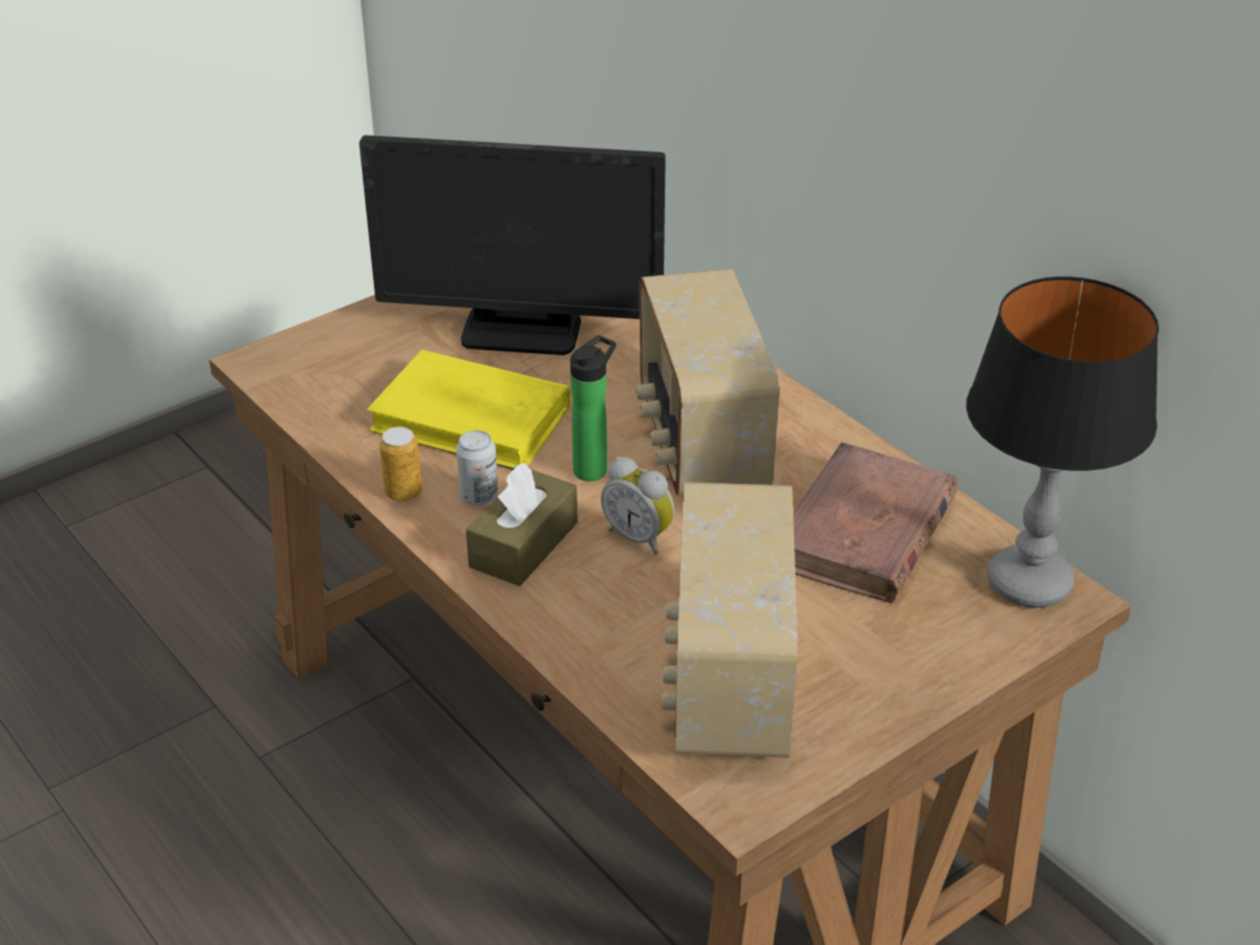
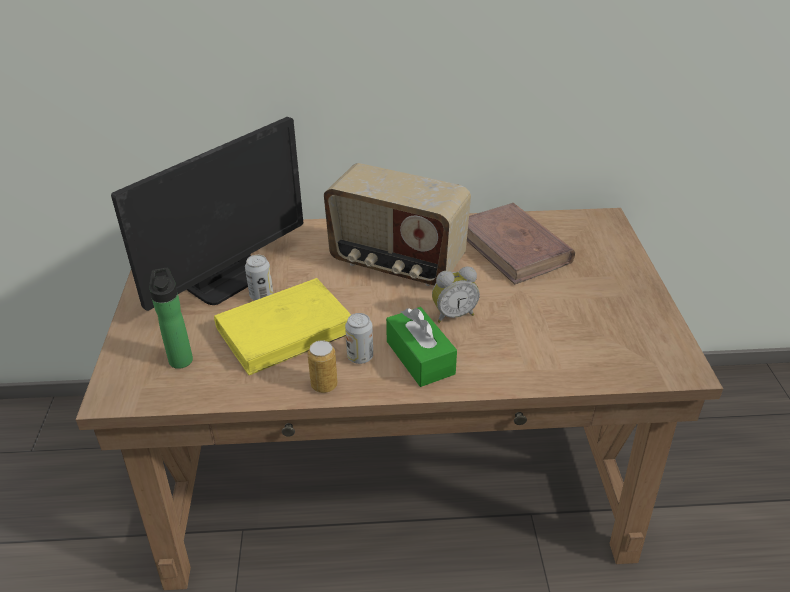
camera: 55 degrees left, 0 degrees up
(516, 370) = (261, 296): none -> can
(523, 544) = (420, 357): brown tissue box -> green tissue box
(593, 468) = (380, 305): bottle -> bottle (180, 358)
(727, 682) = (591, 335): radio -> none
(1030, 583) = (587, 223): table lamp -> none

